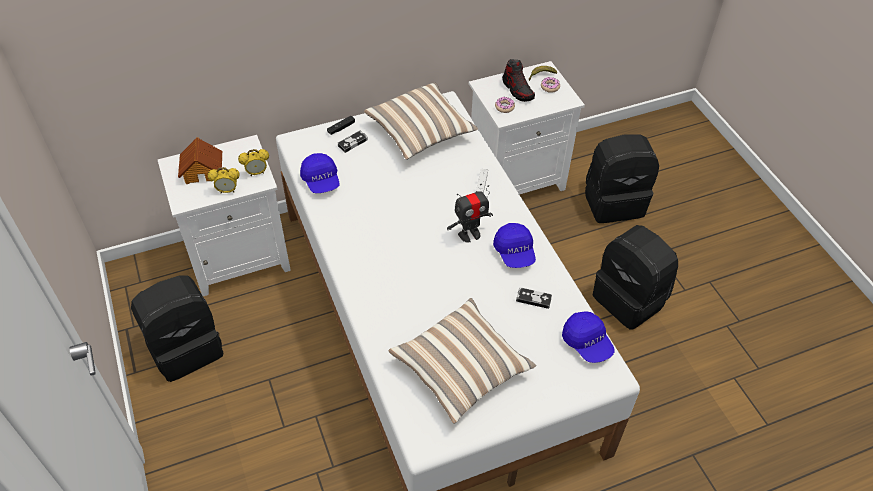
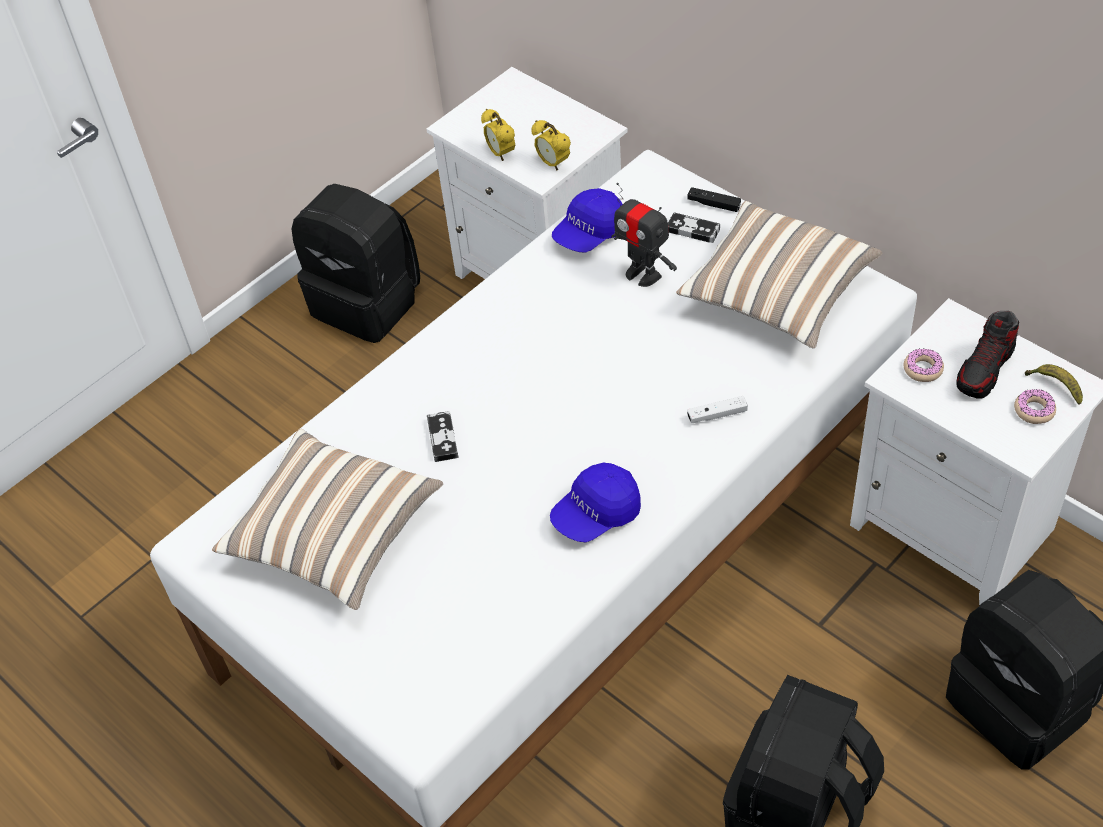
camera: 70 degrees right, 0 degrees up
(203, 171) = (520, 115): toy house -> none
(469, 234) = (598, 443): toy robot -> toy robot (643, 274)
(533, 299) = (514, 574): game controller -> game controller (443, 438)
(587, 343) = (464, 678): blue cap -> none

